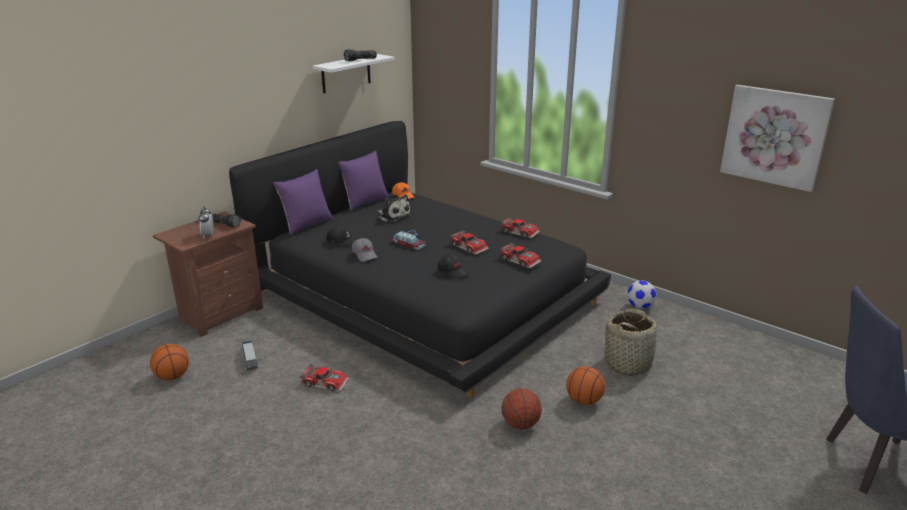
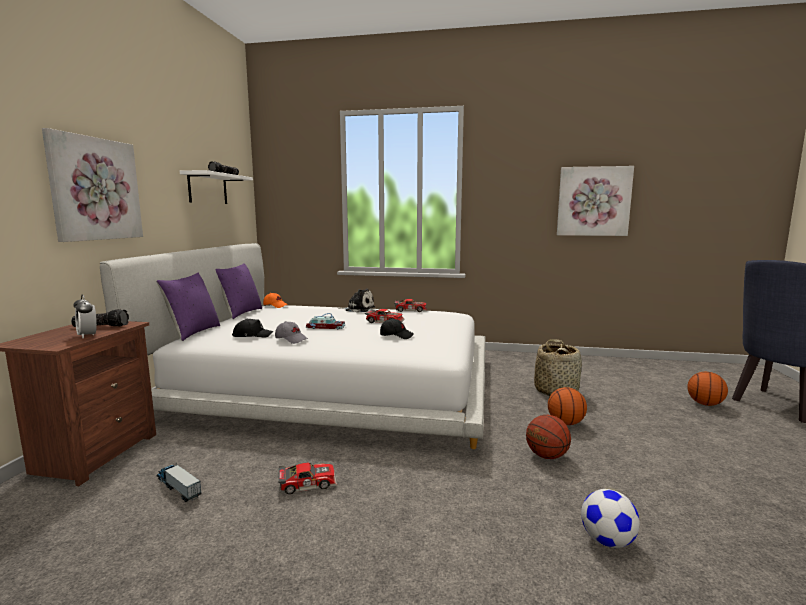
camera: 30 degrees left, 15 degrees down
(173, 376) = (58, 549): basketball -> basketball (705, 404)
(228, 106) = (95, 189): none -> picture
(393, 216) = (283, 315): plush toy -> plush toy (358, 309)
(422, 294) = (332, 386): black bed -> white bed
(520, 260) = (439, 322): toy car -> none
(640, 306) = (511, 358): football -> football (607, 541)

